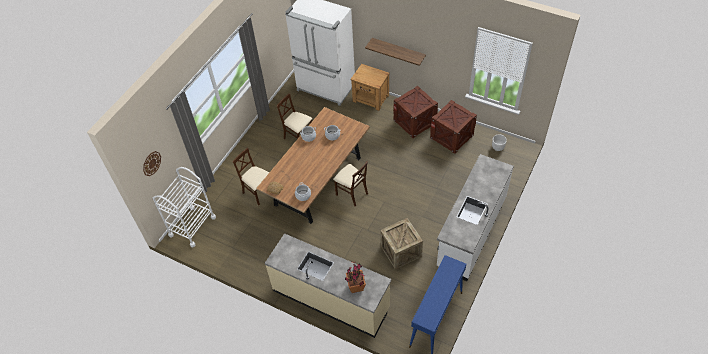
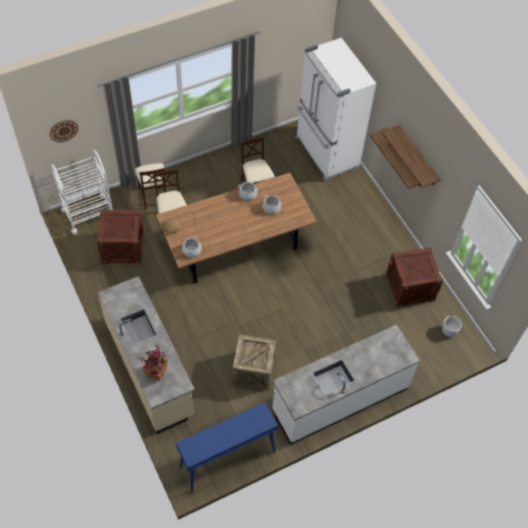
camera: 30 degrees right, 5 degrees up
(352, 193) = (257, 280): beige chair -> beige chair (153, 195)
(371, 99) = (362, 193): brown nightstand -> none
(411, 41) = (418, 157): none -> shelf
(414, 122) = (385, 246): crate -> crate (123, 247)

